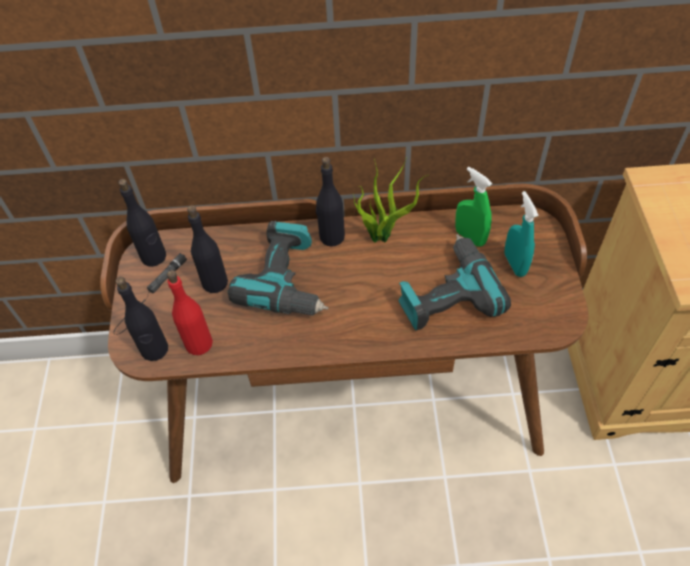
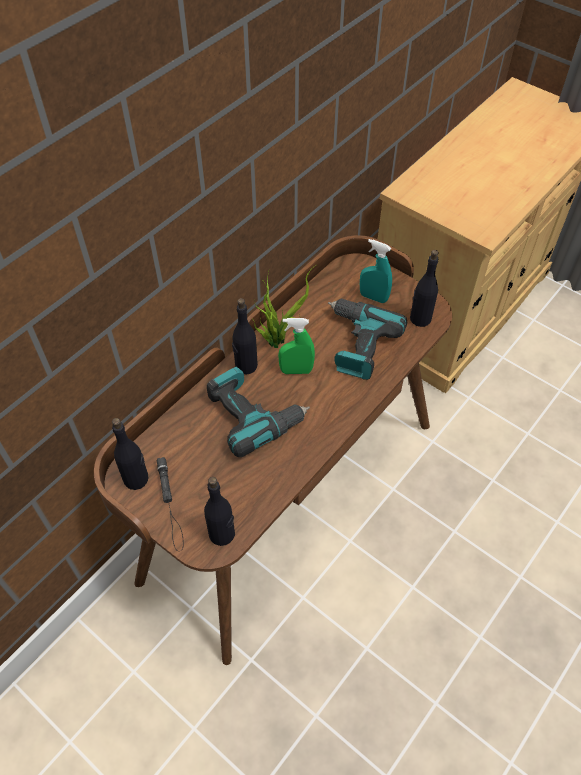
camera: 50 degrees left, 0 degrees up
(198, 343) = (246, 503): red bottle -> none
(214, 282) = (205, 458): black bottle -> black bottle (420, 319)
(470, 237) = (330, 300): green spray bottle -> green spray bottle (296, 371)

